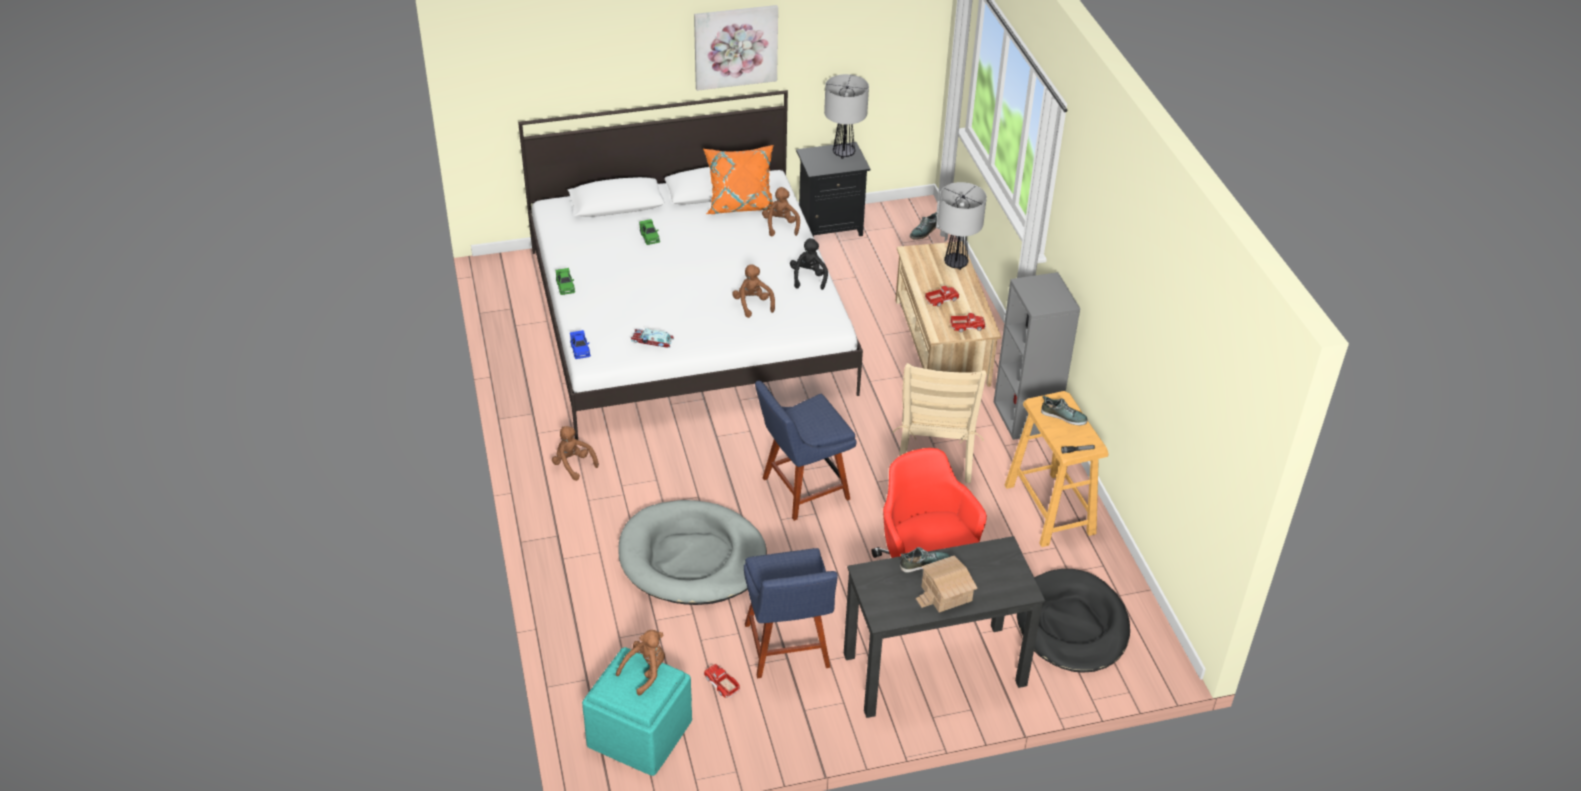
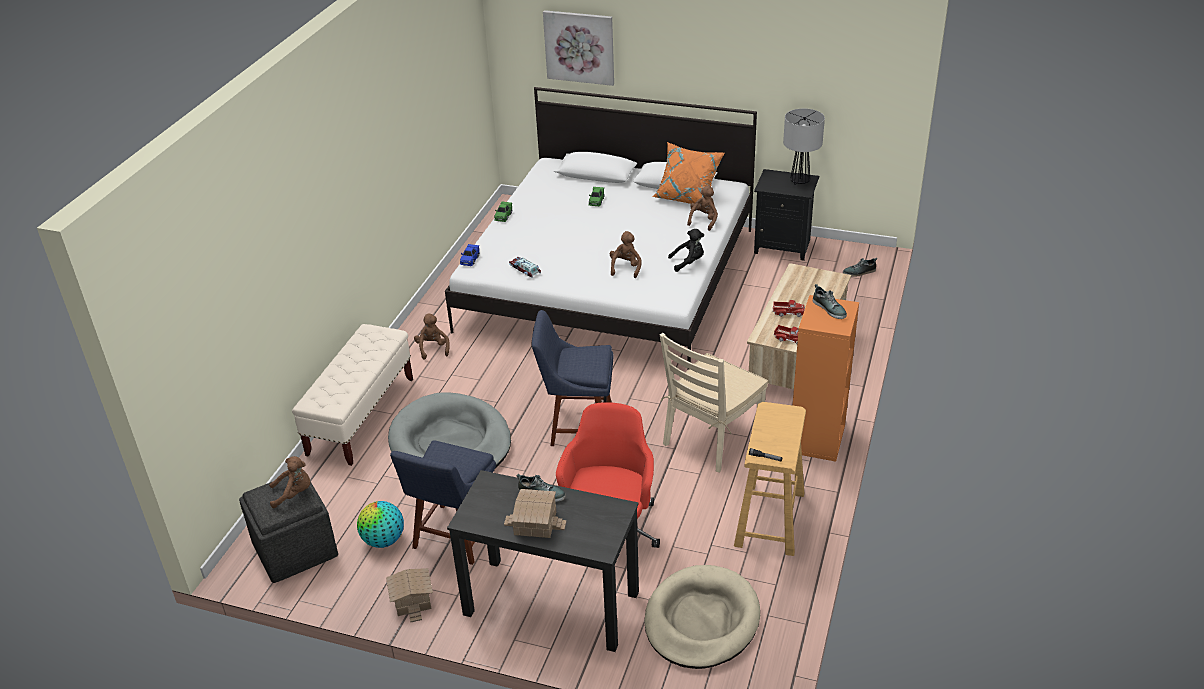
camera: 35 degrees right, 5 degrees down
(569, 568) = (361, 416): none -> beige bench
(638, 733) = (294, 549): turquoise ottoman -> grey ottoman
(721, 684) = (383, 540): toy truck -> globe
(735, 46) = (715, 61): picture -> picture (579, 47)
(806, 725) = (413, 599): none -> toy house
(808, 278) = (688, 262): black plush toy -> black plush toy turned 45 degrees clockwise
(955, 263) = (827, 289): table lamp -> none
(1026, 417) = (817, 439): grey bookcase -> orange bookcase
(1063, 416) = (781, 426): shoe -> shoe (829, 308)
(1072, 625) = (701, 621): black dog bed -> beige dog bed

